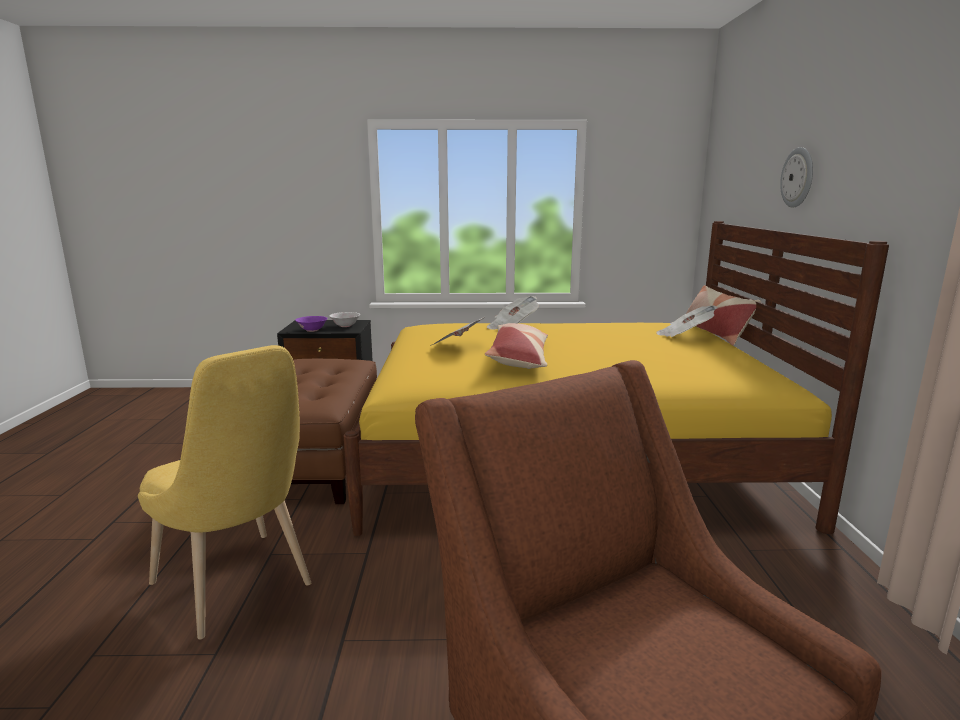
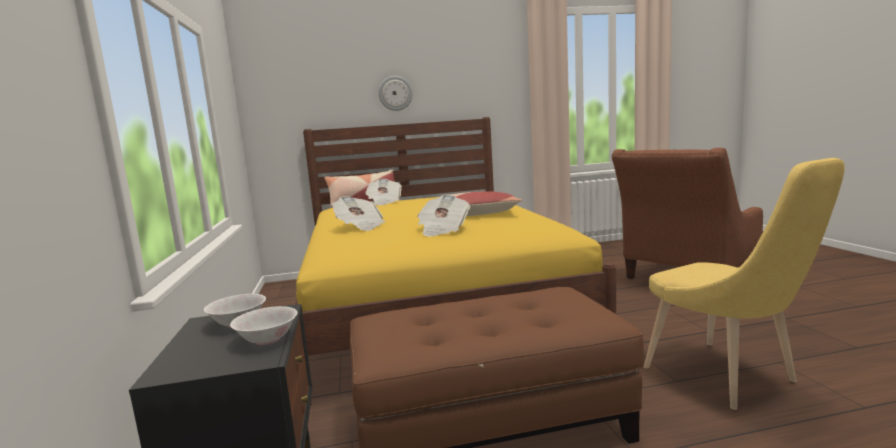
camera: 100 degrees left, 5 degrees down
(238, 588) = (727, 378): yellow chair -> yellow chair turned 120 degrees clockwise
(312, 330) = (267, 339): purple bowl -> white bowl

